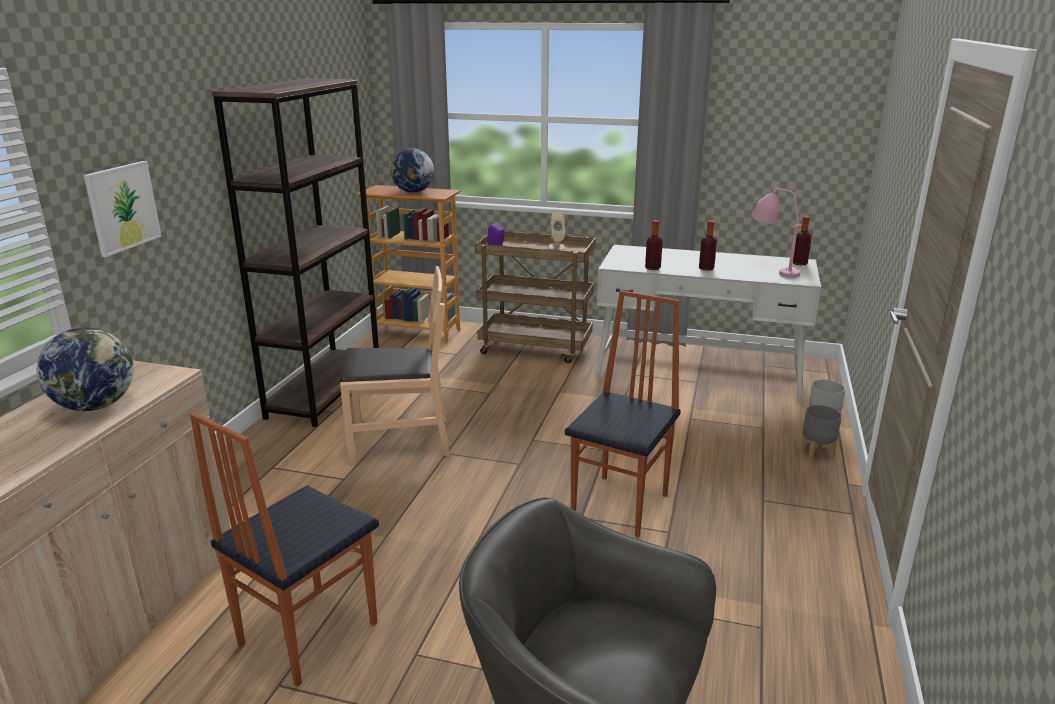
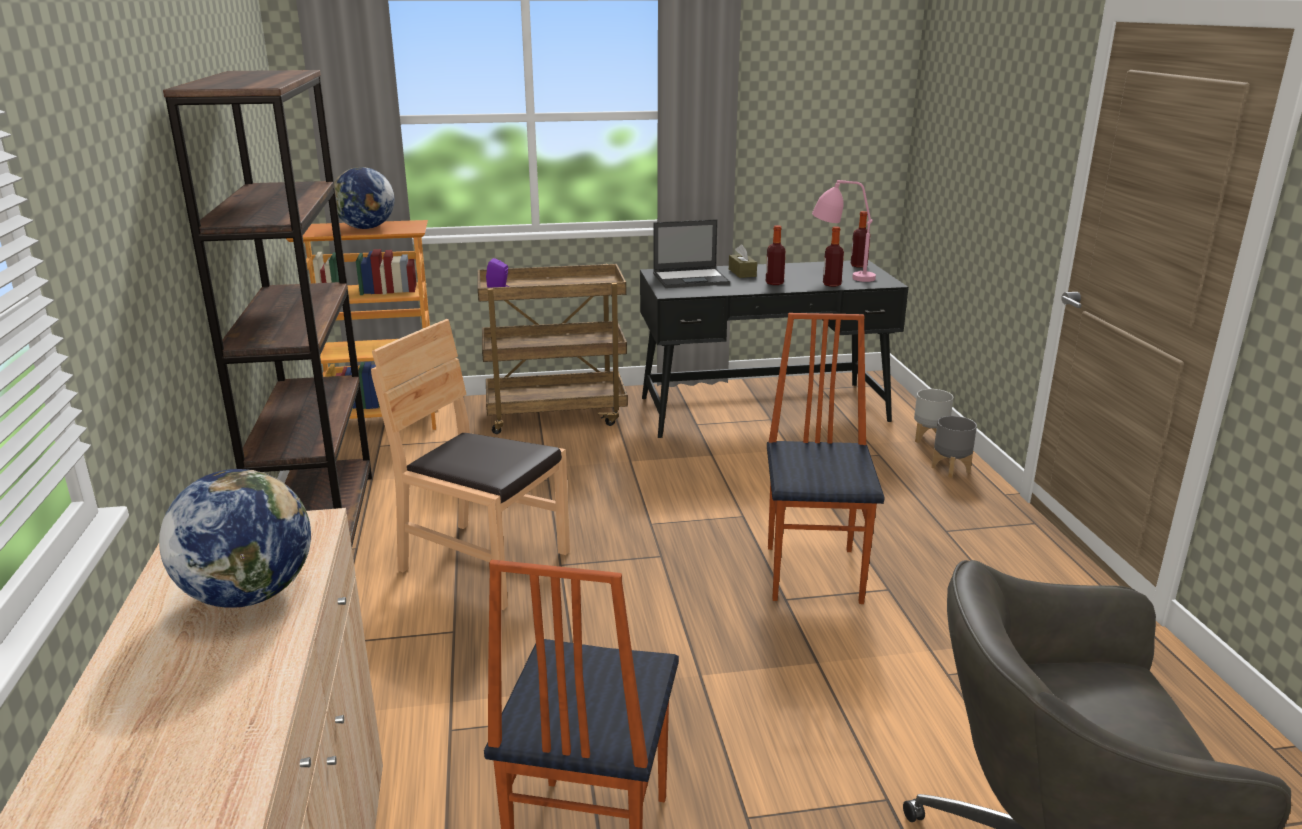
camera: 25 degrees left, 0 degrees up
(122, 207) = (109, 279): picture -> none
(399, 439) = (484, 562): brown chair -> brown chair turned 120 degrees counterclockwise
(556, 247) = (574, 281): beige speaker -> none
(643, 256) = (691, 279): none -> laptop
(652, 268) = (717, 290): bottle -> bottle (831, 284)
(690, 257) = (742, 273): none -> brown tissue box
(698, 373) = (764, 409): white desk -> black desk

